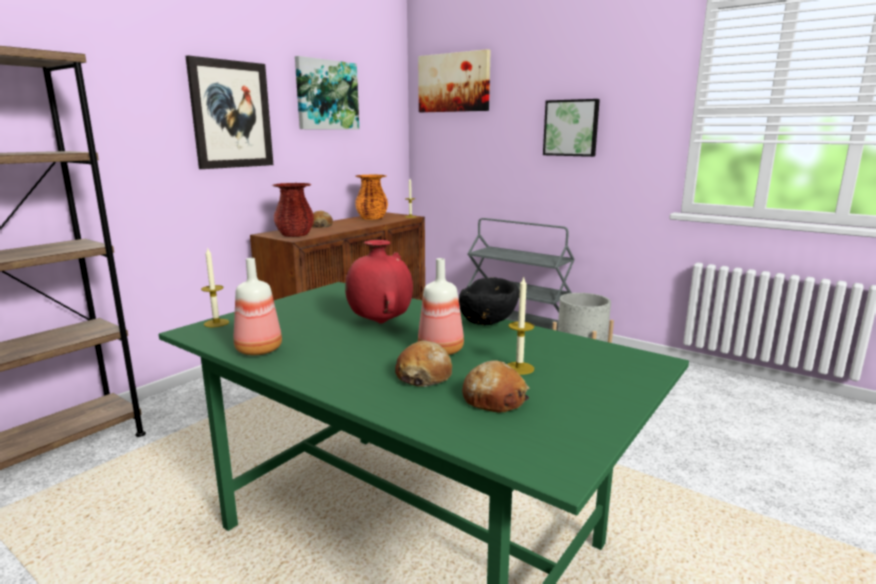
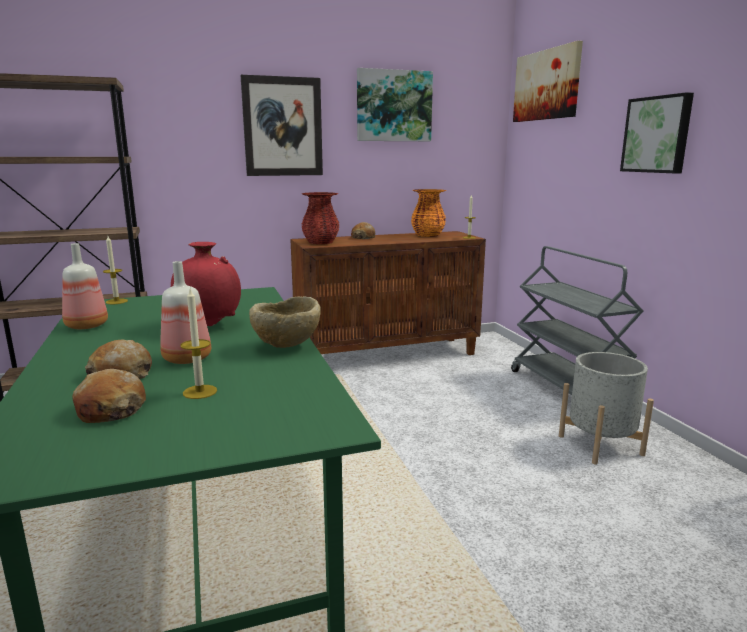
camera: 35 degrees right, 0 degrees up
(488, 324) = (287, 347): black bowl -> beige bowl

